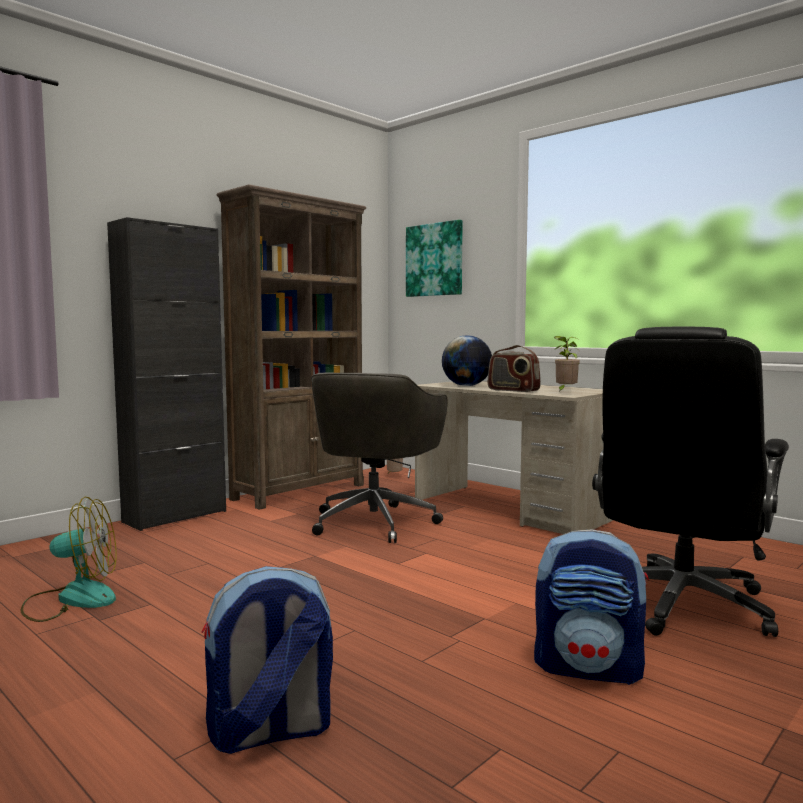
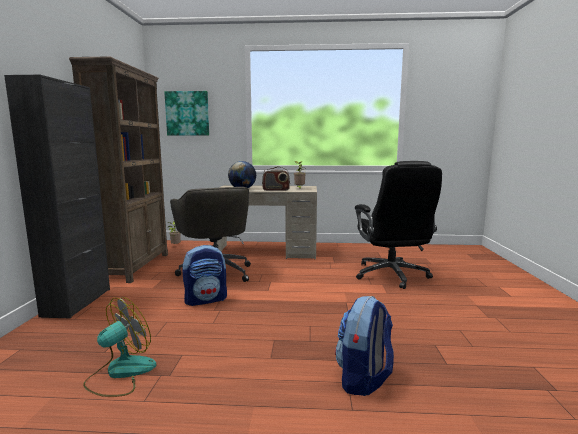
camera: 40 degrees left, 5 degrees up
(589, 668) = (408, 307): backpack -> backpack (206, 300)

